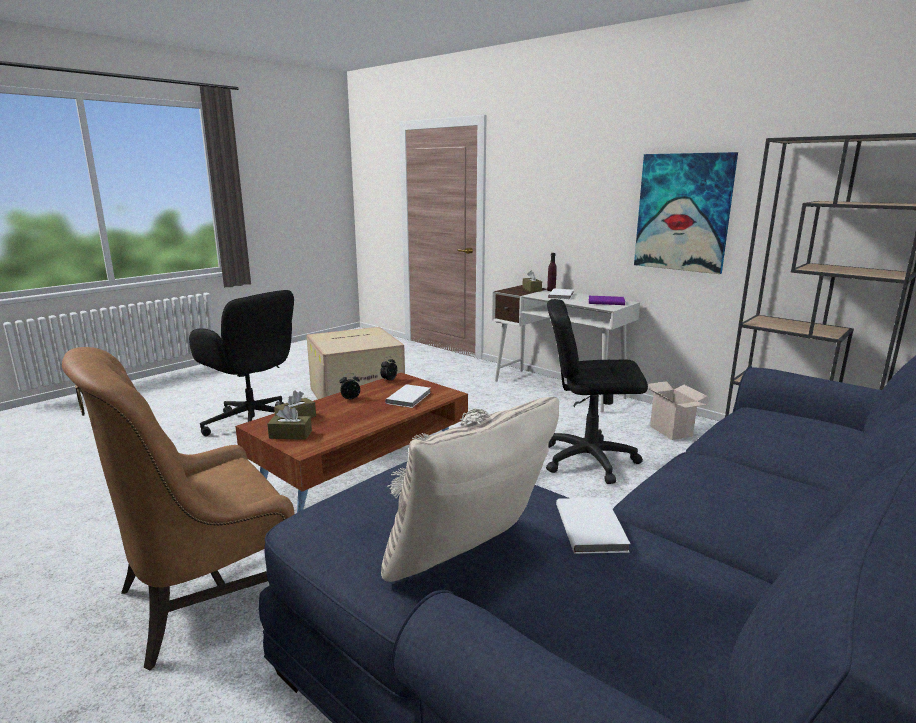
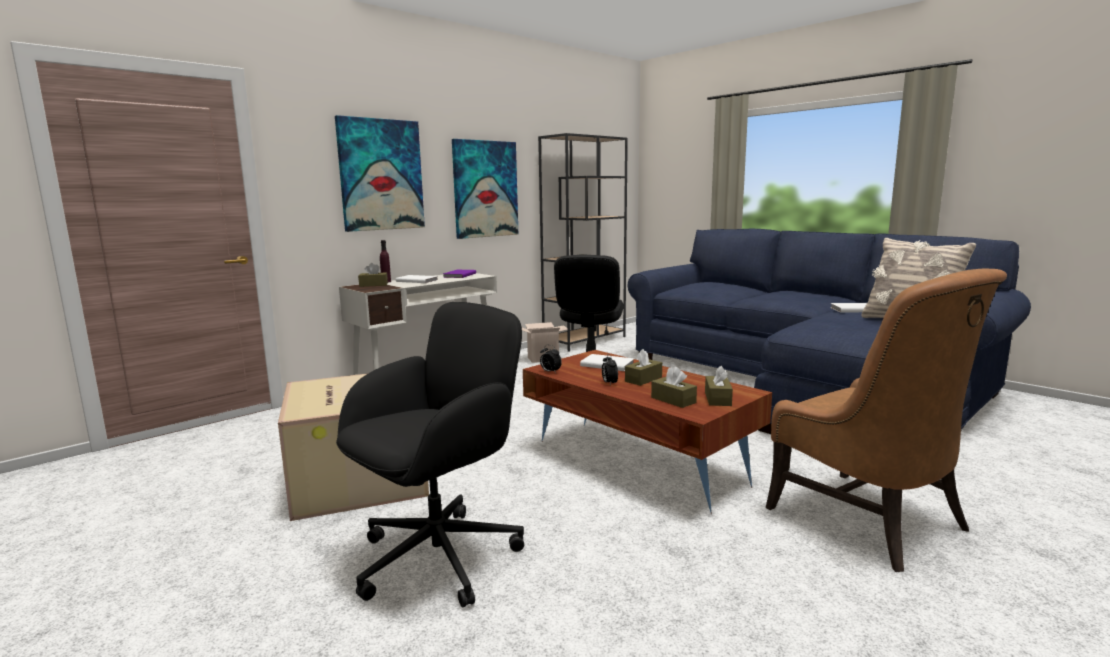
camera: 85 degrees left, 5 degrees down
(358, 410) = (643, 379): none -> brown tissue box
(568, 193) = (381, 175): none -> picture

